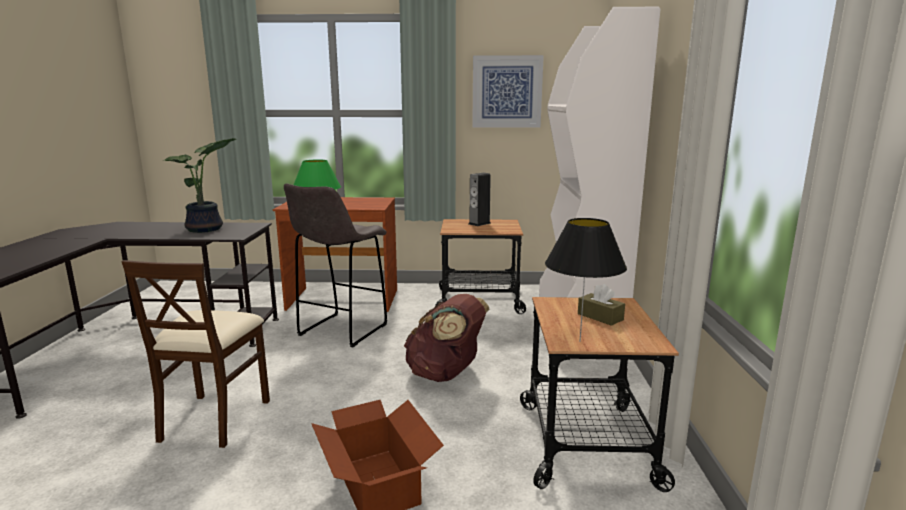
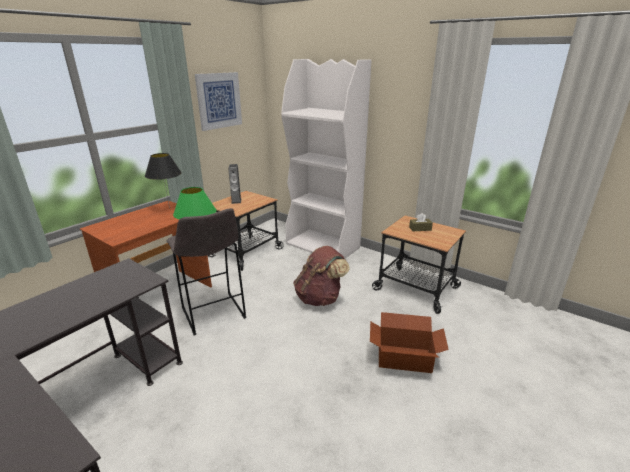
camera: 55 degrees left, 10 degrees up
(206, 229) = (94, 290): potted plant -> none
(214, 419) = (278, 409): beige chair -> none
(579, 341) = (443, 242): black table lamp -> black table lamp (169, 208)

